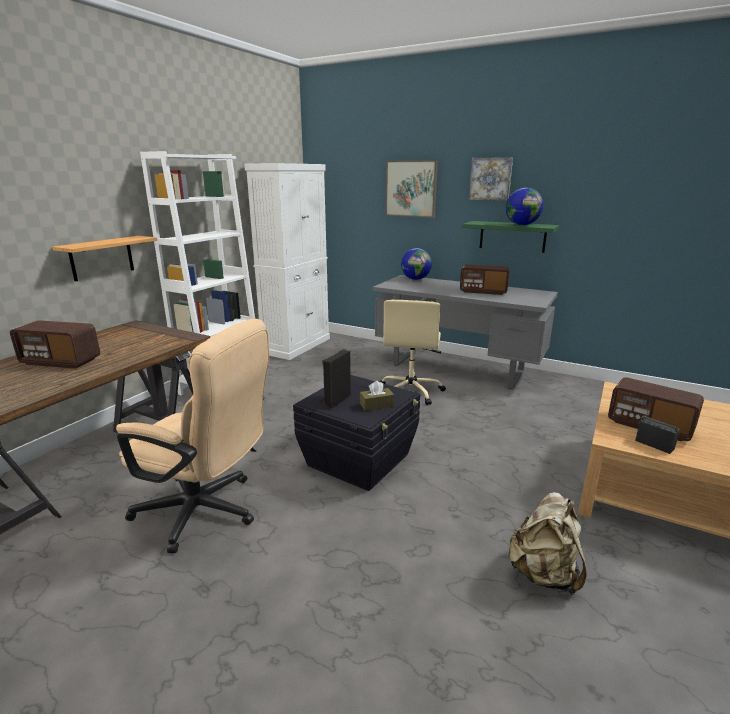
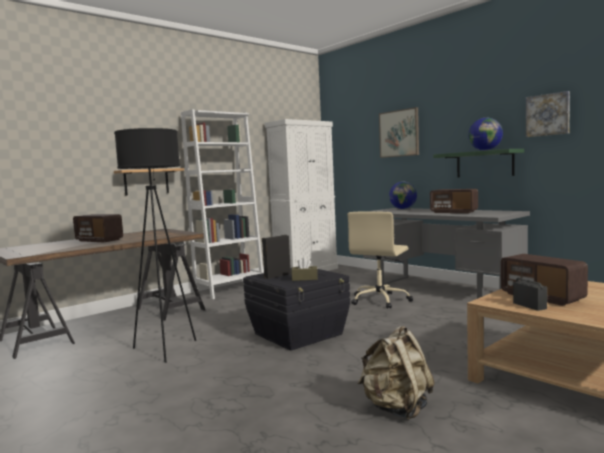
camera: 20 degrees right, 15 degrees down
(207, 512) = (164, 350): beige office chair -> black floor lamp
(490, 179) = (461, 116): picture -> picture (548, 115)

